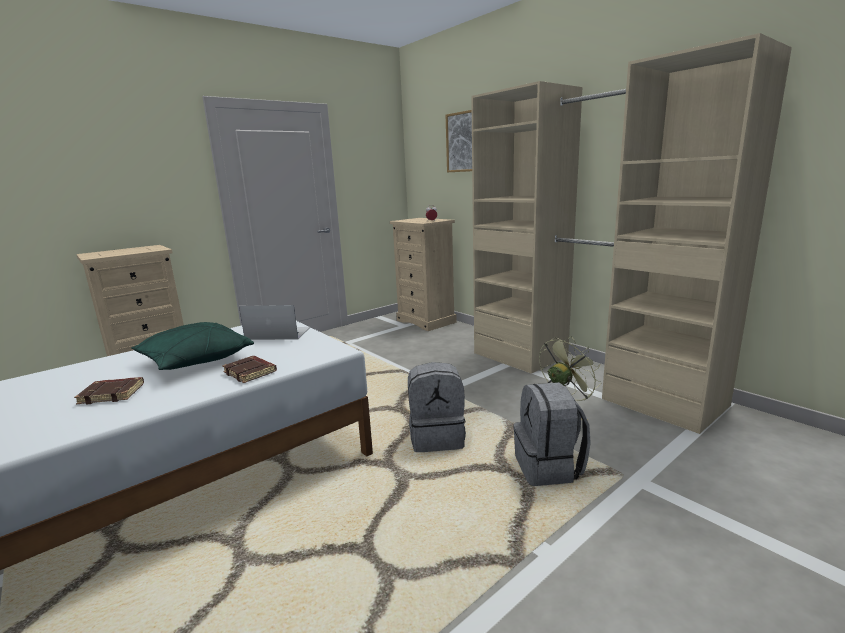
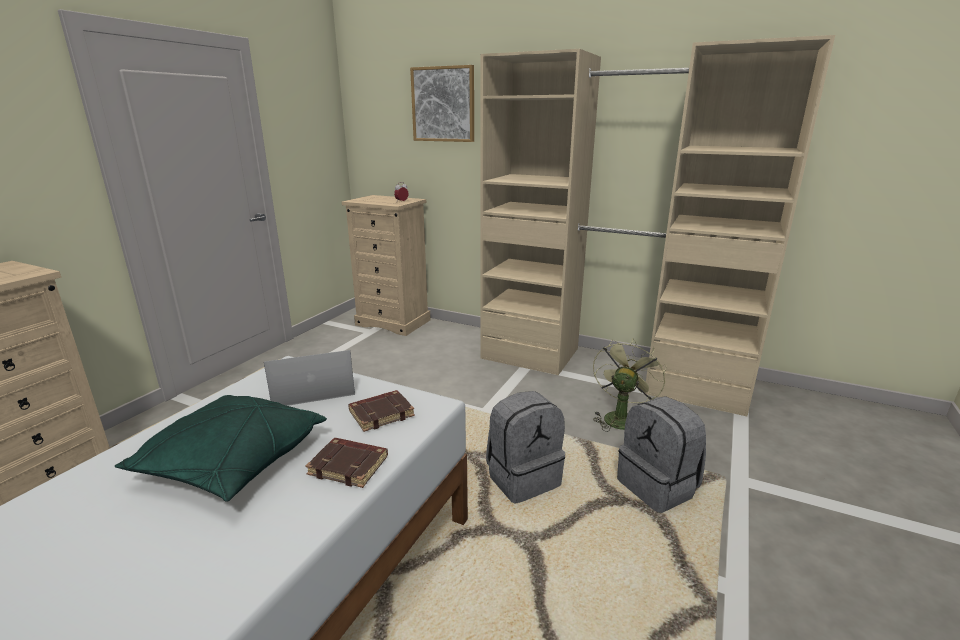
camera: 25 degrees left, 5 degrees up
(113, 394) = (148, 562): brown book -> brown book (381, 413)

